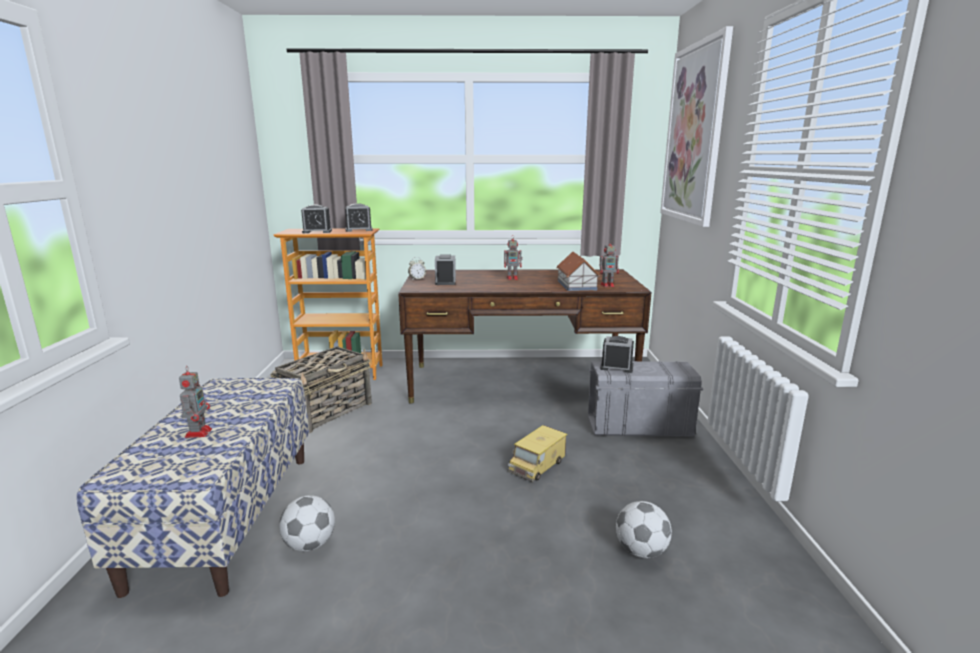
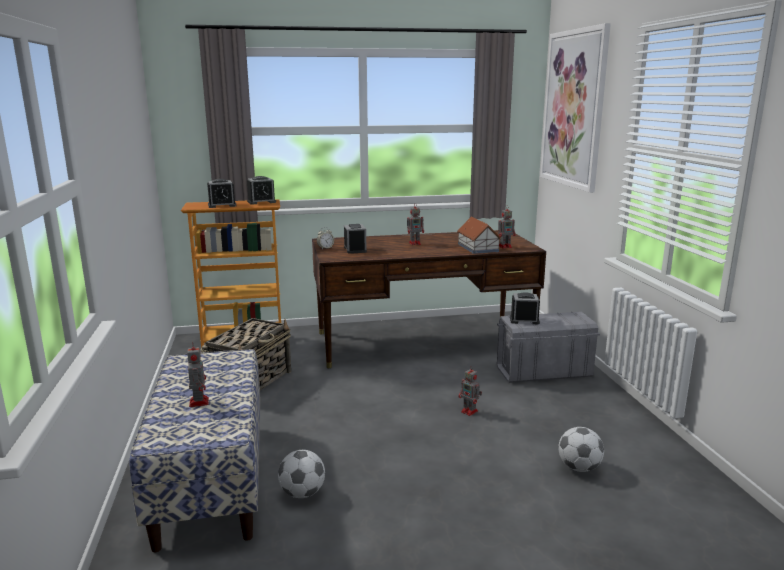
camera: 10 degrees left, 0 degrees up
(537, 465) = (470, 411): toy truck -> toy robot

